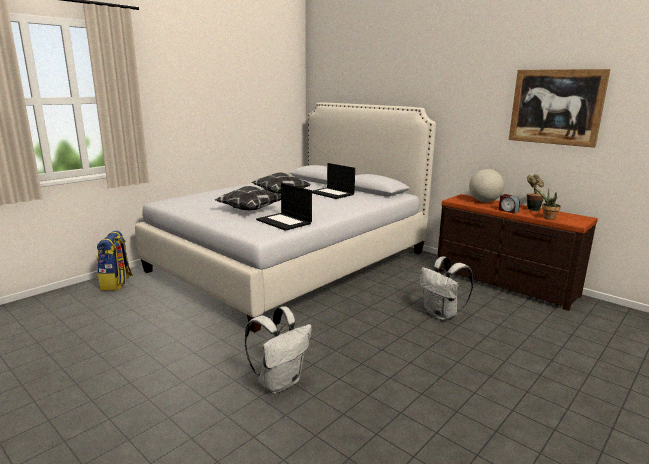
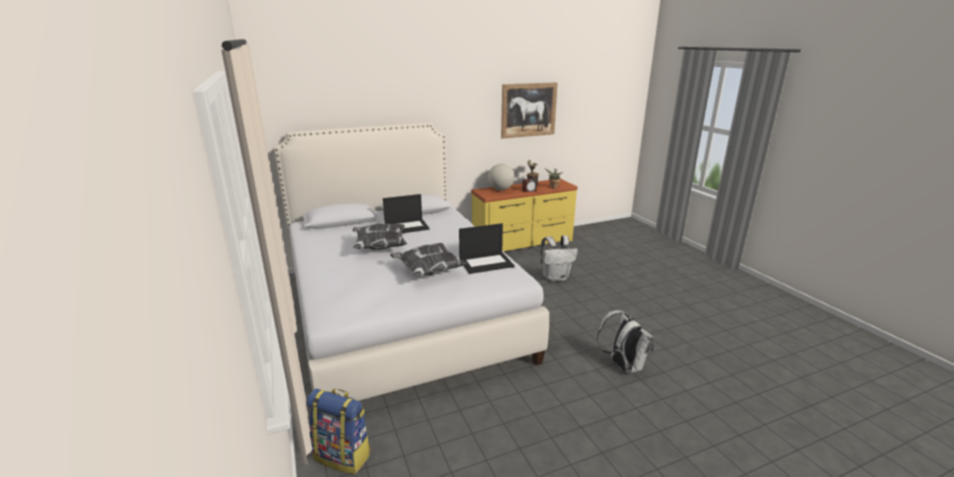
camera: 65 degrees left, 5 degrees up
(503, 283) = (523, 243): brown dresser -> yellow dresser

